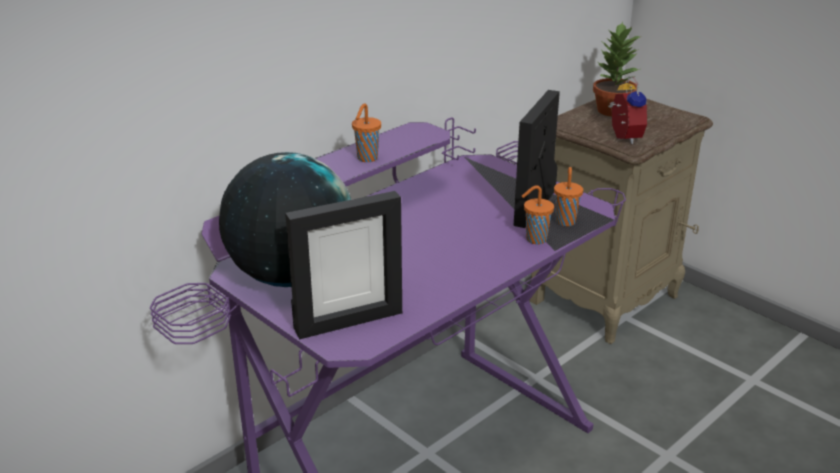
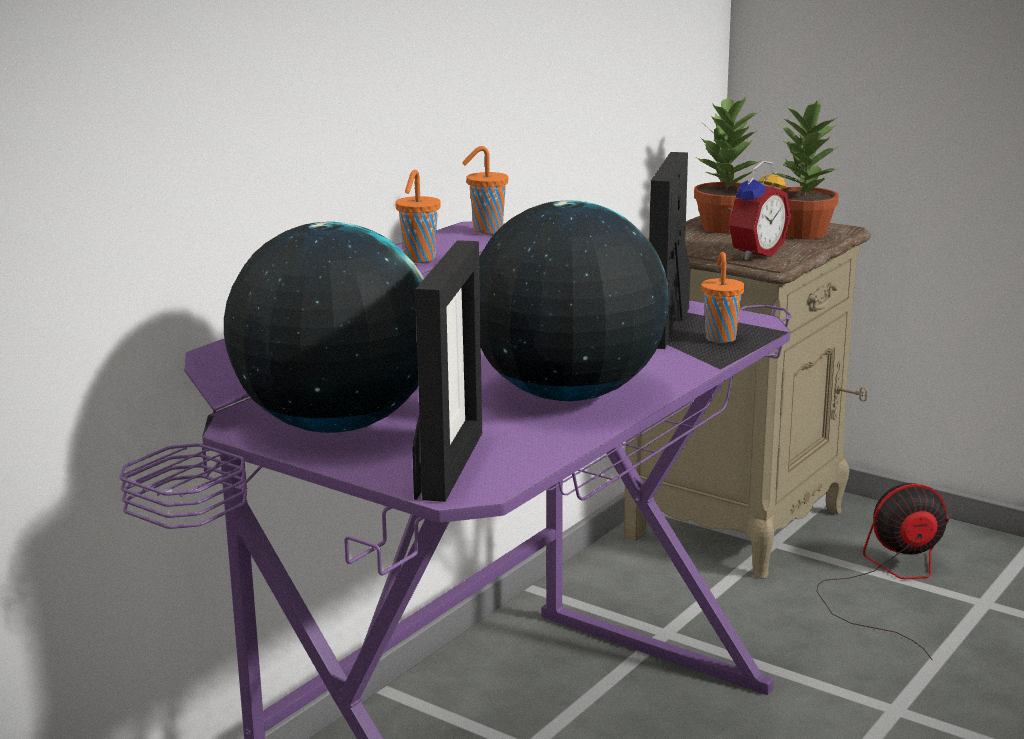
camera: 10 degrees left, 10 degrees down
(348, 321) = (449, 464): picture frame -> picture frame turned 45 degrees counterclockwise
(445, 264) = (566, 394): none -> globe
(535, 239) = (686, 359): orange cup -> orange cup (486, 231)
(622, 138) = (753, 253): alarm clock -> alarm clock turned 60 degrees clockwise
(662, 120) = (801, 233): none -> potted plant
(694, 356) = (890, 582): none -> fan

